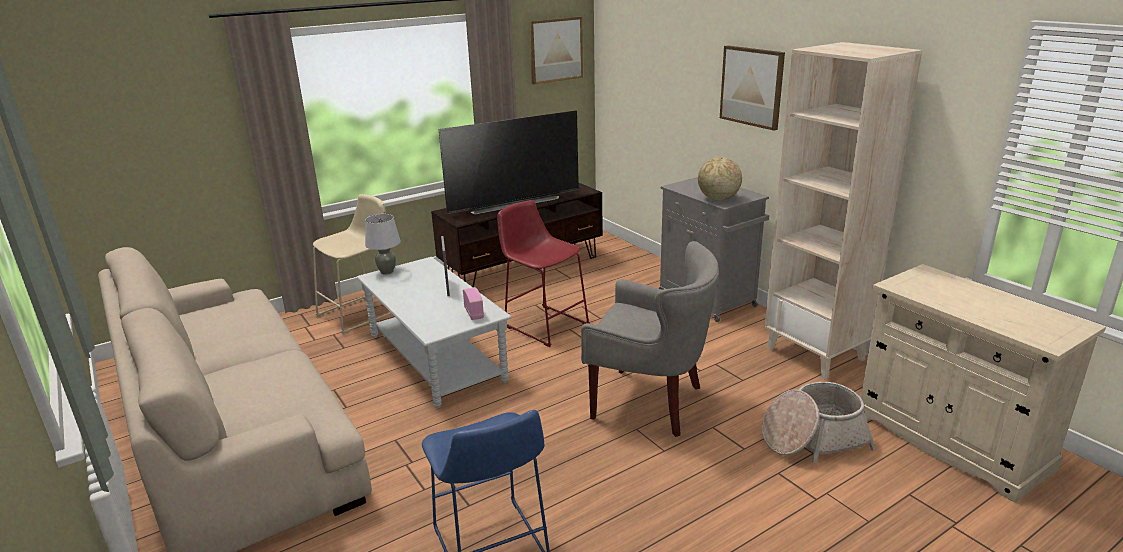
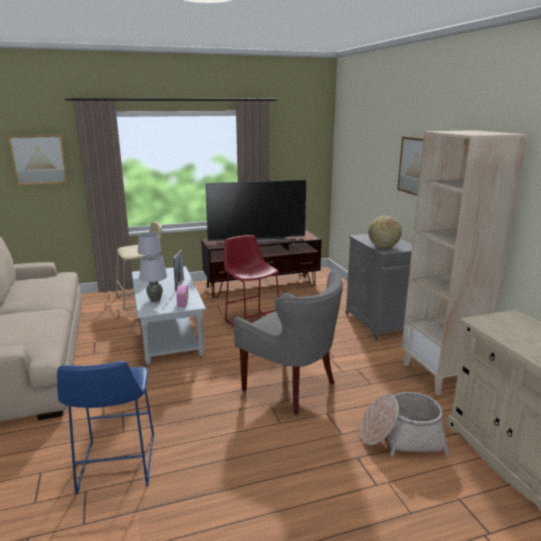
camera: 15 degrees right, 5 degrees down
(430, 314) = (155, 299): none -> grey table lamp
(555, 50) = (303, 140): picture -> picture (39, 159)

